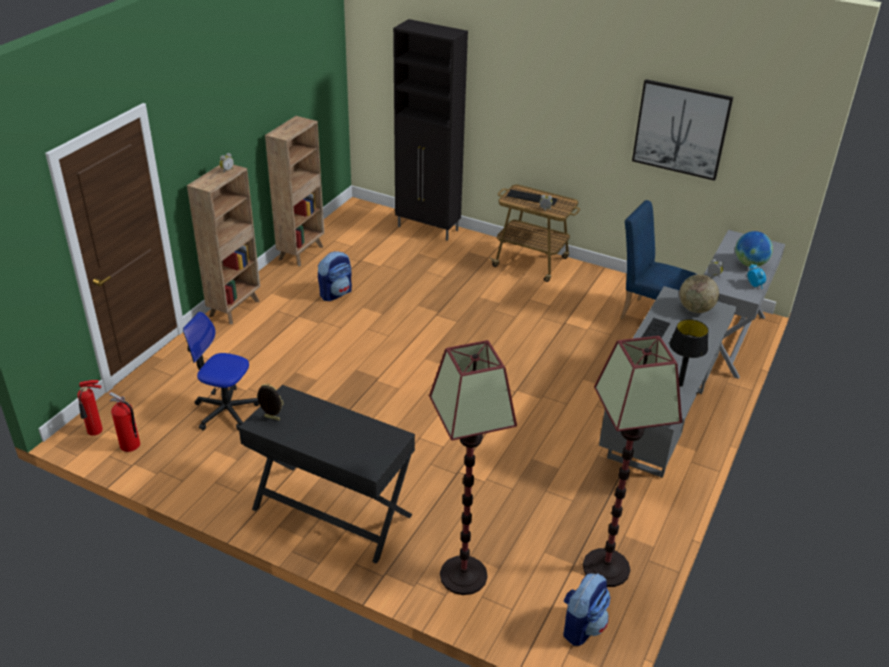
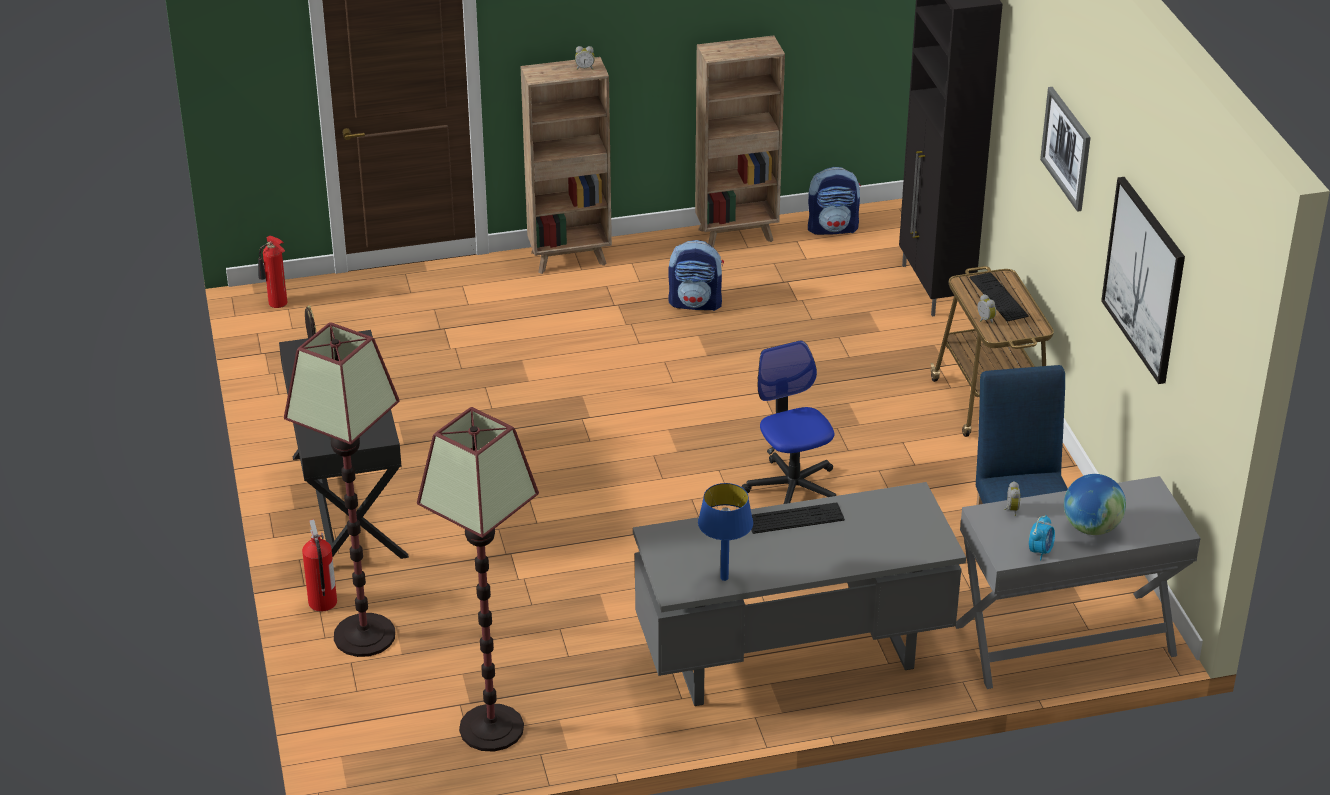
camera: 50 degrees right, 0 degrees up
(130, 446) = (284, 335): fire extinguisher -> fire extinguisher (322, 603)
(226, 410) = (404, 356): office chair -> office chair (792, 487)
(563, 90) = (1067, 148): none -> picture
(582, 626) = (388, 749): backpack -> backpack (833, 228)
(680, 384) = (724, 578): black table lamp -> blue table lamp
(695, 309) = (908, 527): globe -> none

